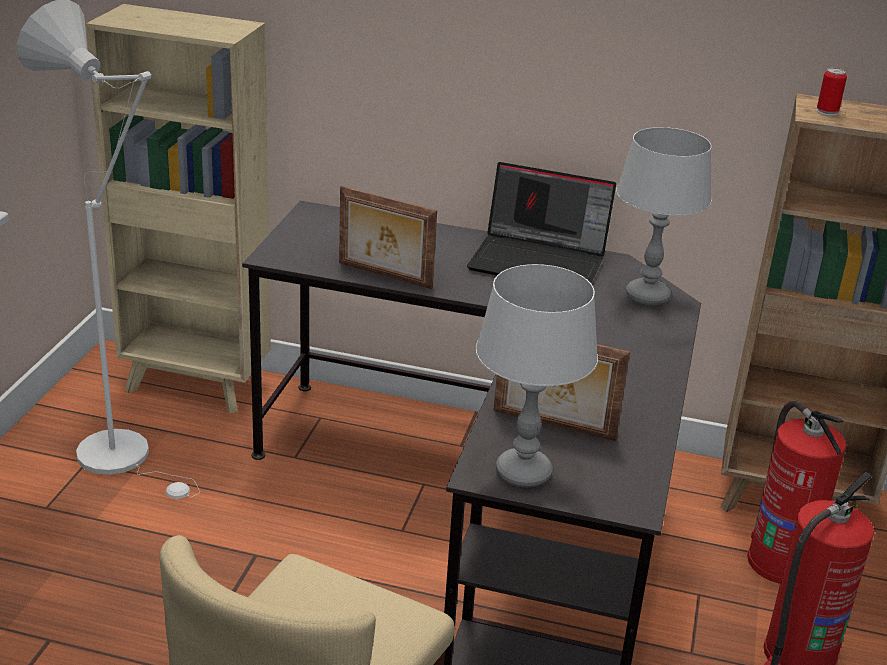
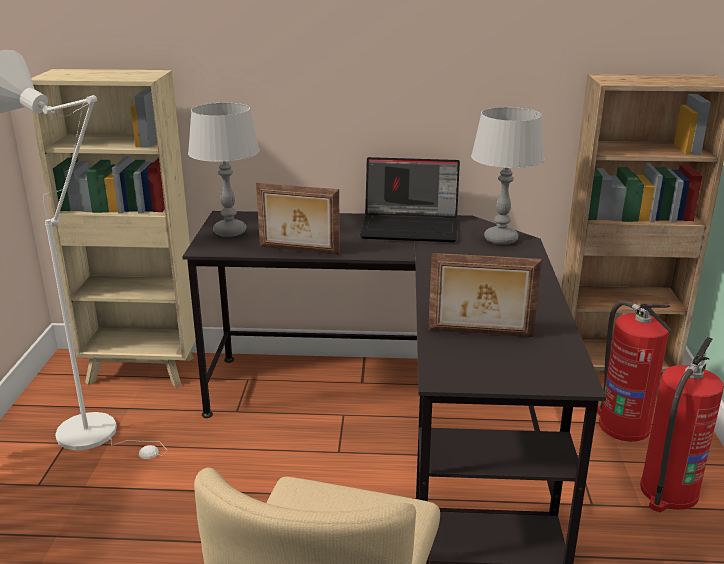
camera: 10 degrees left, 5 degrees down
(523, 473) = (475, 371): grey table lamp -> grey table lamp (229, 232)
(827, 112) = (618, 79): can -> none

